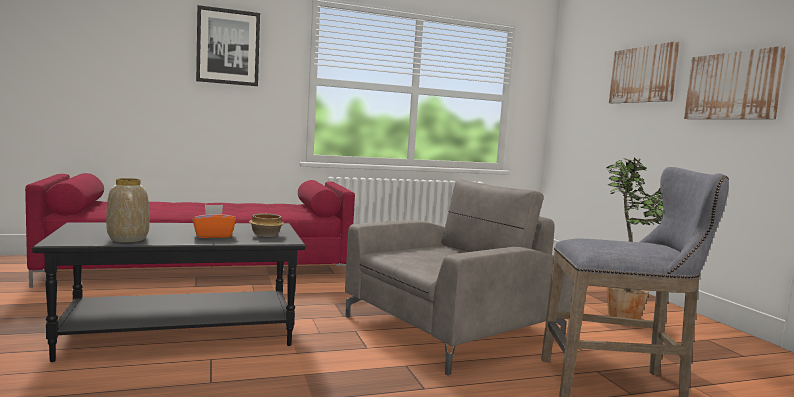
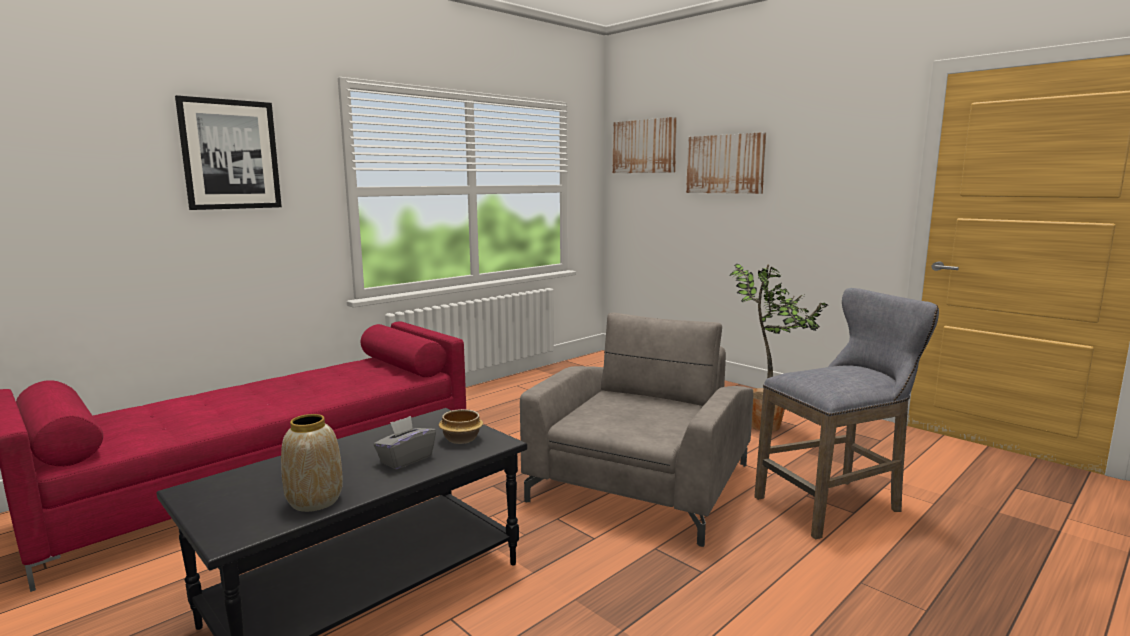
camera: 25 degrees left, 5 degrees up
(213, 236) = (406, 459): orange tissue box -> grey tissue box
(732, 86) = (829, 182): picture -> picture (644, 146)

